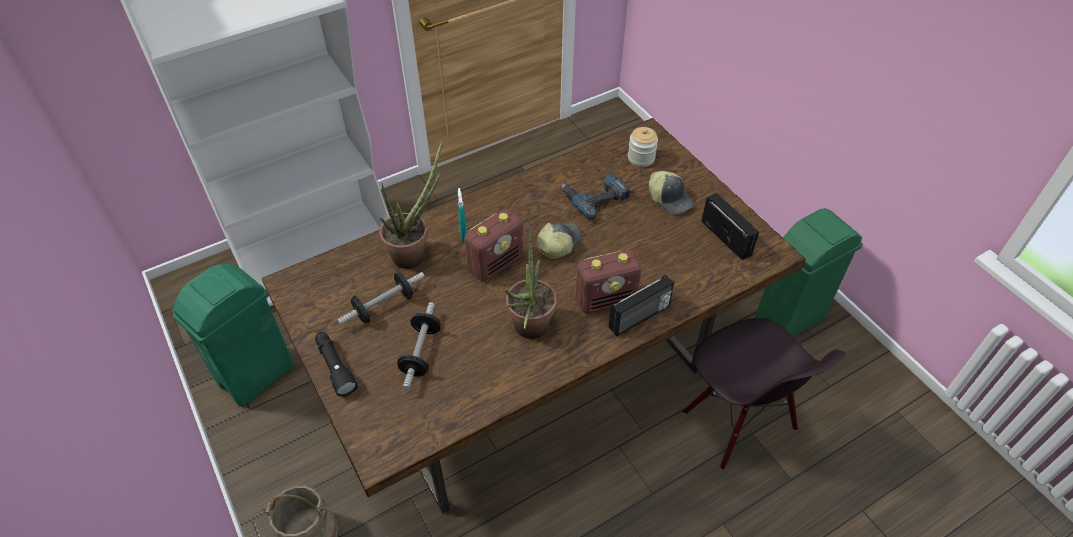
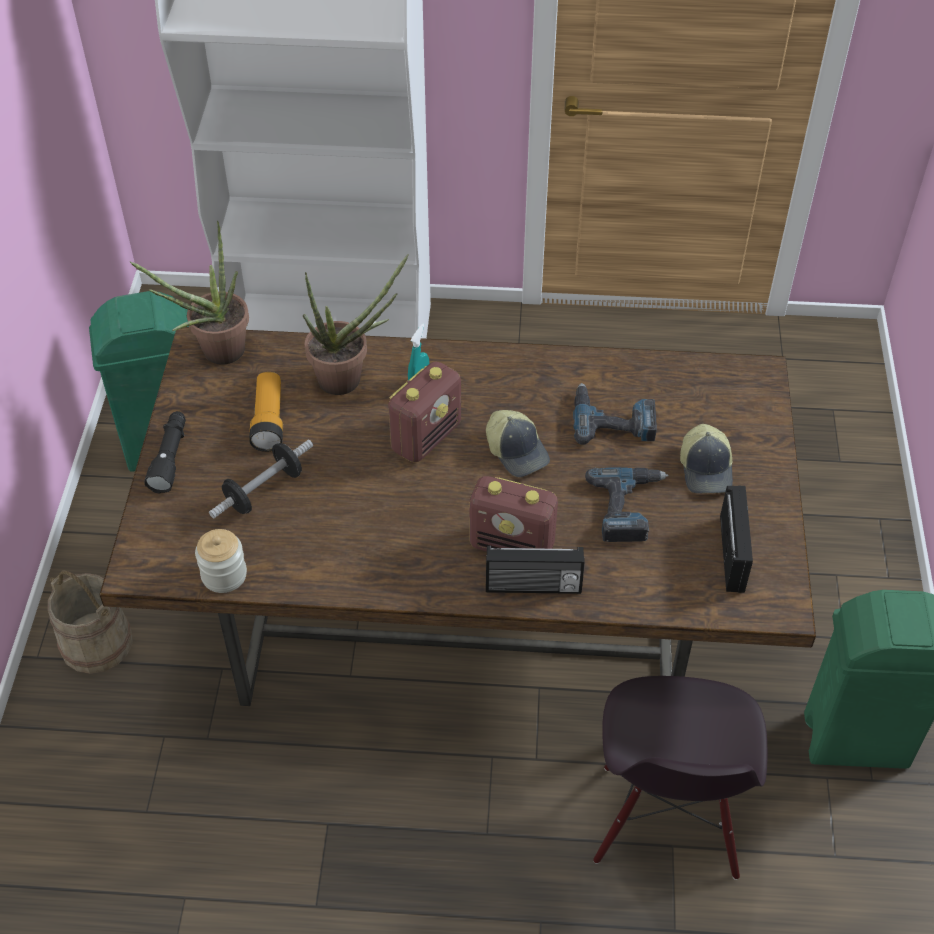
camera: 35 degrees right, 0 degrees up
(384, 306) = (269, 421): dumbbell -> flashlight
(496, 263) = (426, 437): radio -> radio turned 45 degrees counterclockwise
(528, 331) = (394, 531): potted plant -> potted plant (215, 354)
(558, 243) = (517, 451): cap -> cap turned 75 degrees clockwise
(641, 158) = (718, 400): jar -> jar (224, 575)
(649, 242) = (629, 508): none -> power drill

